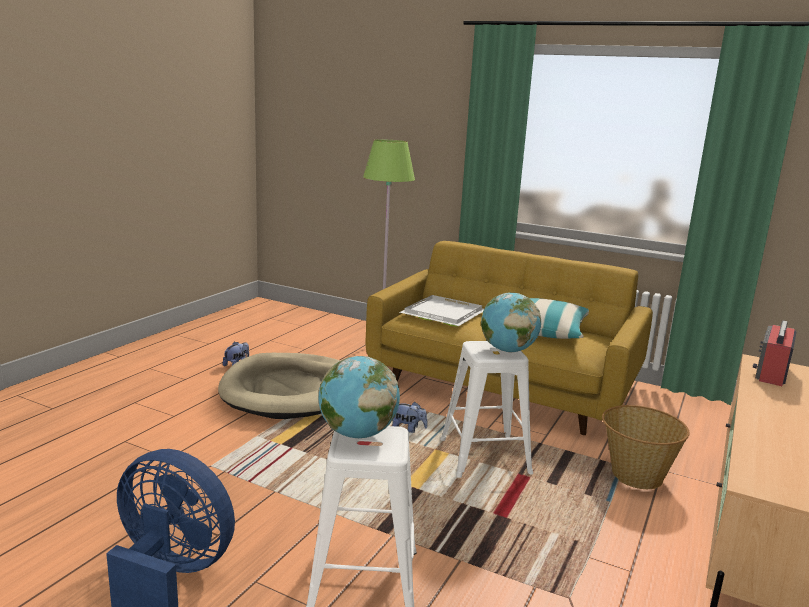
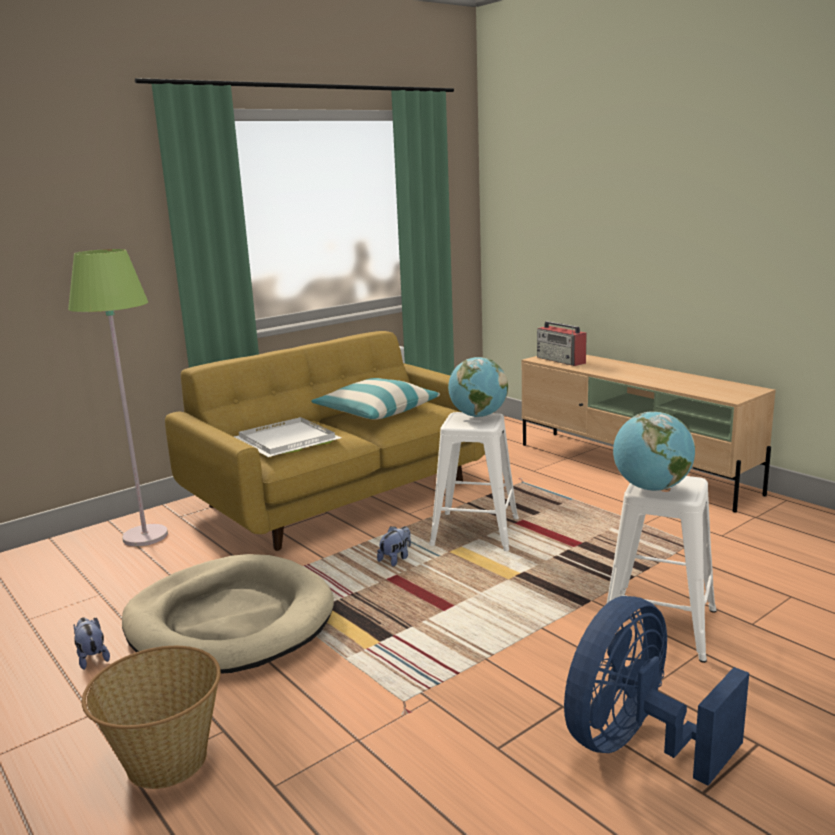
camera: 65 degrees left, 0 degrees up
(636, 475) = (537, 481): basket -> basket (165, 761)

